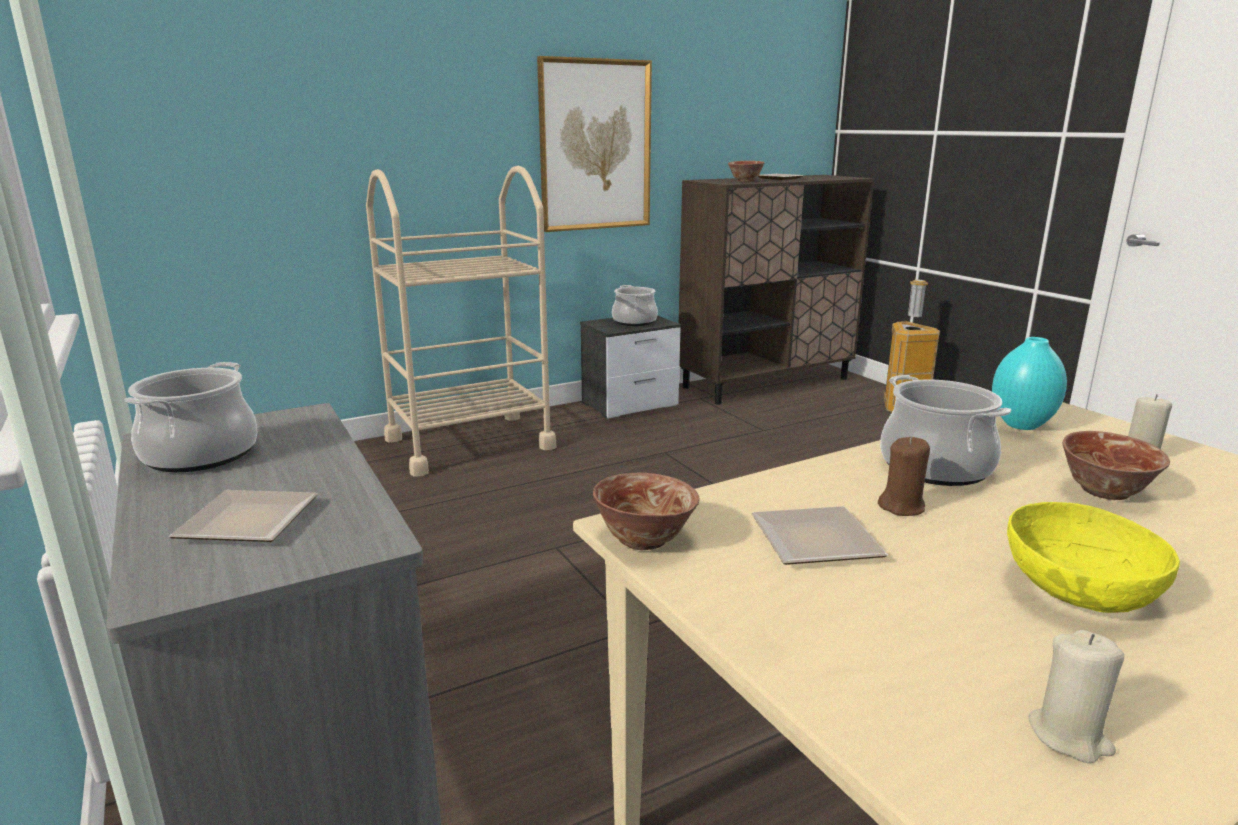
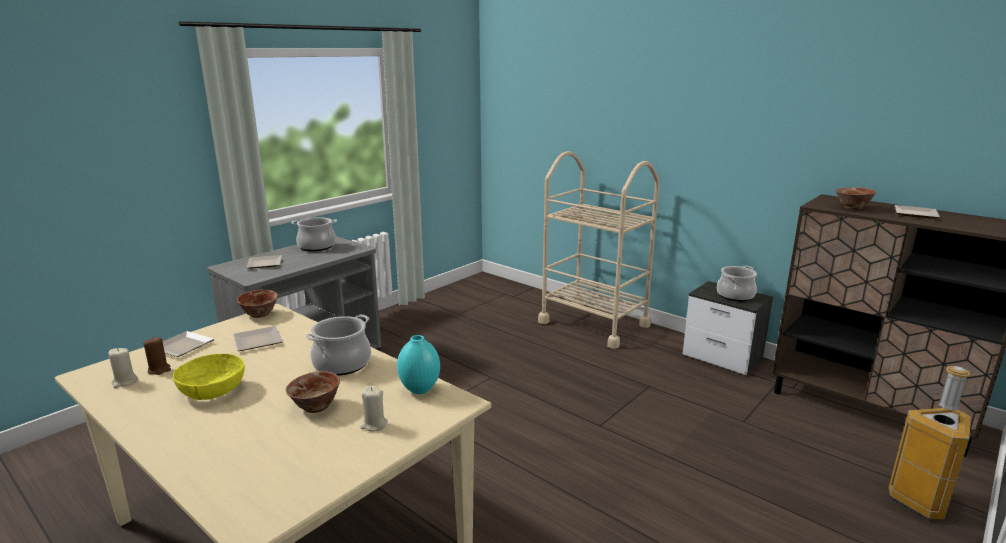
camera: 70 degrees right, 0 degrees up
(595, 146) = (744, 153): picture -> none
(832, 647) = (182, 347): none -> plate
(902, 507) = (292, 356): brown candle -> brown candle (159, 370)

